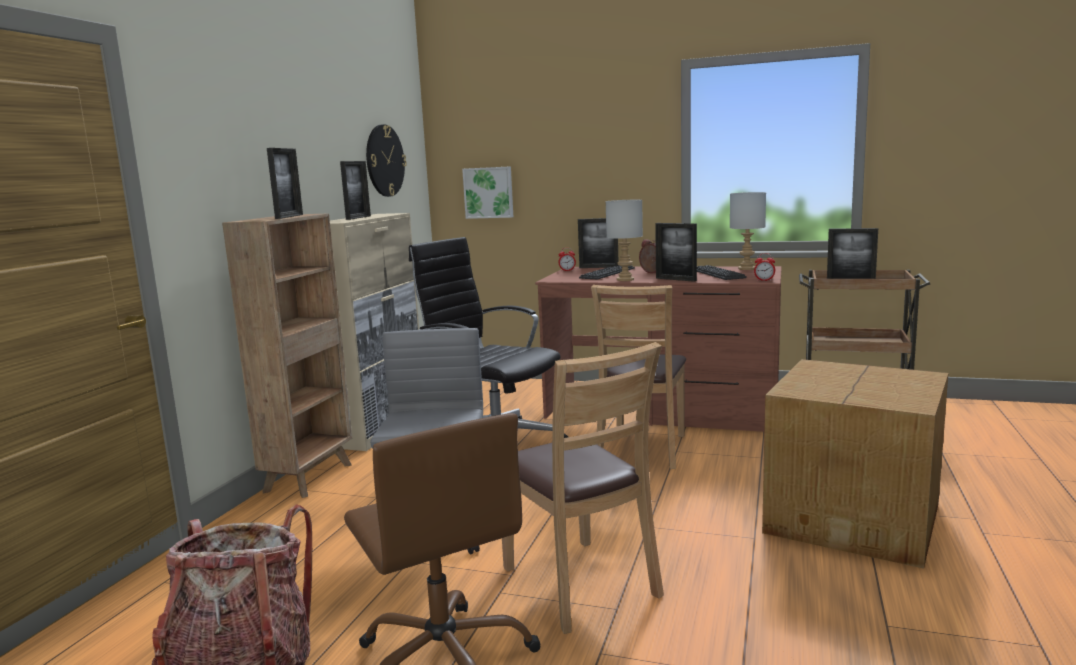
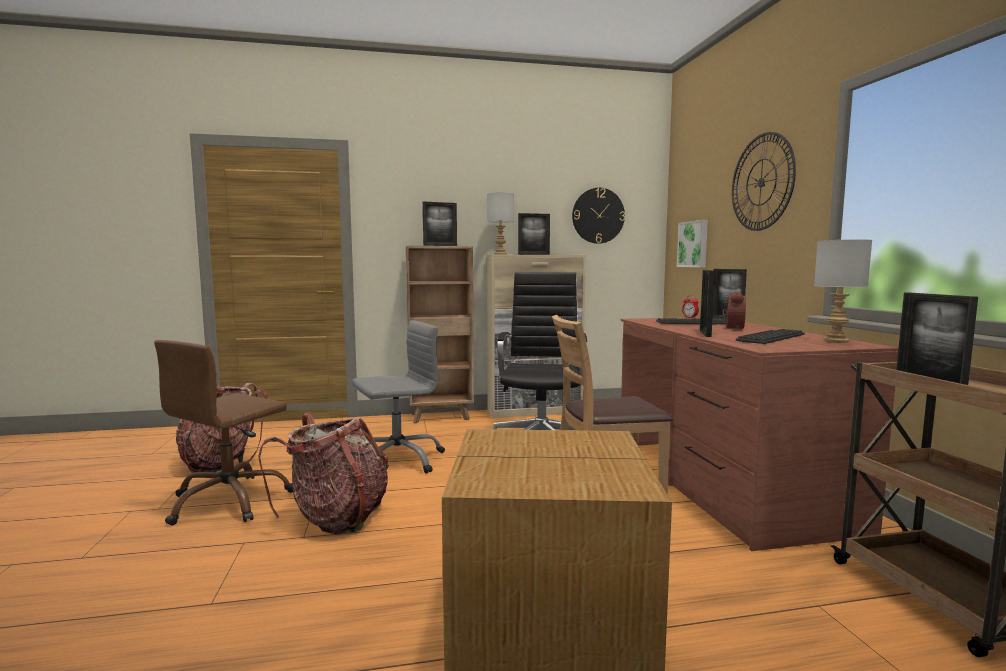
camera: 60 degrees right, 5 degrees down
(579, 583) = (336, 517): brown chair -> backpack
(591, 134) = (761, 182): none -> wall clock
(624, 280) = (673, 327): grey table lamp -> grey table lamp (499, 254)
(764, 280) = (765, 348): alarm clock -> none

